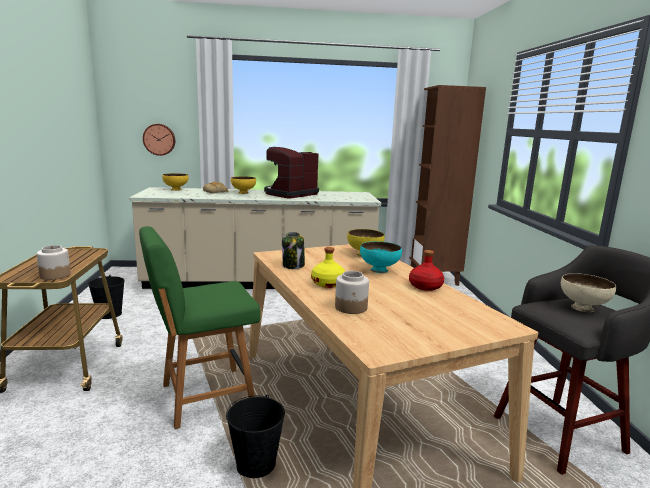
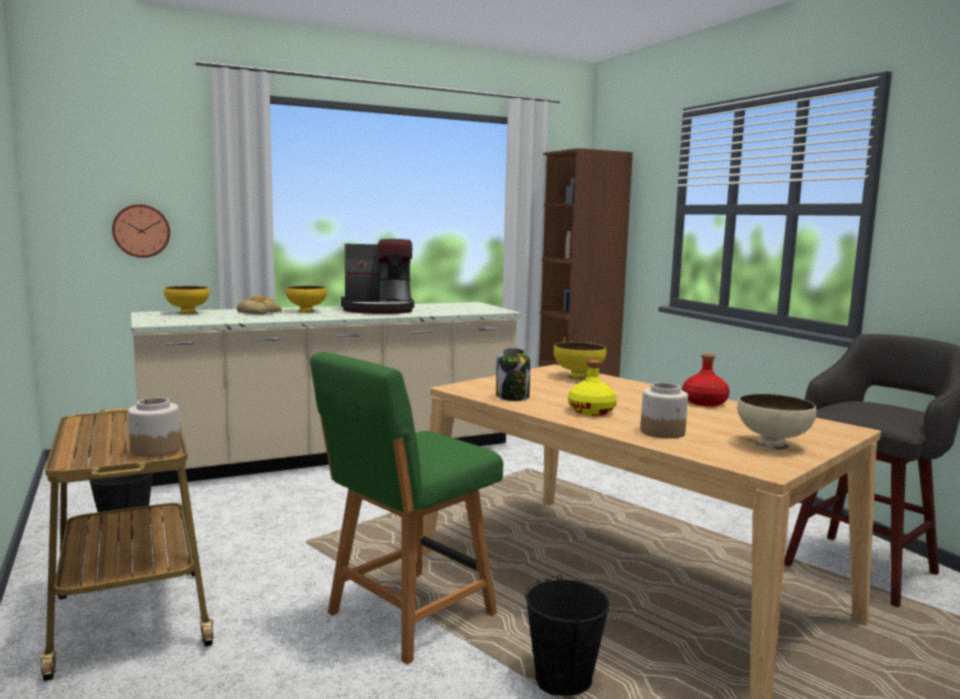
camera: 20 degrees left, 5 degrees down
(290, 194) = (378, 309): coffee machine -> coffee machine turned 120 degrees counterclockwise
(379, 270) = (625, 392): turquoise bowl -> none
(583, 308) = (878, 406): beige bowl -> beige bowl (773, 445)

